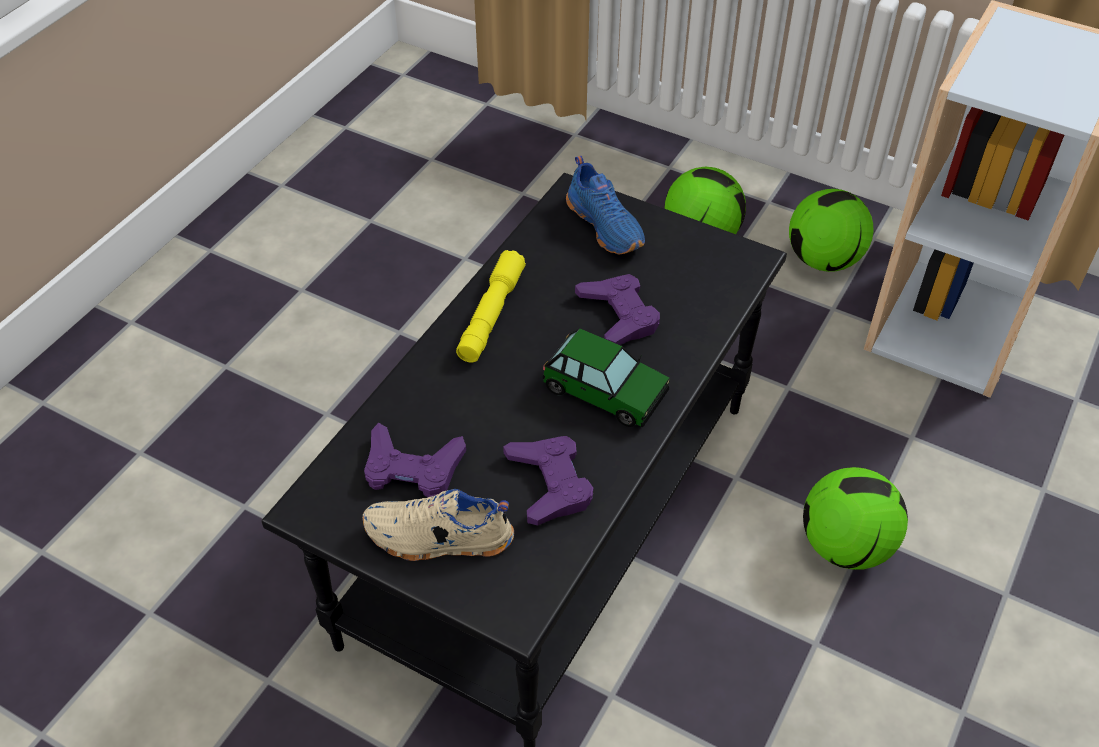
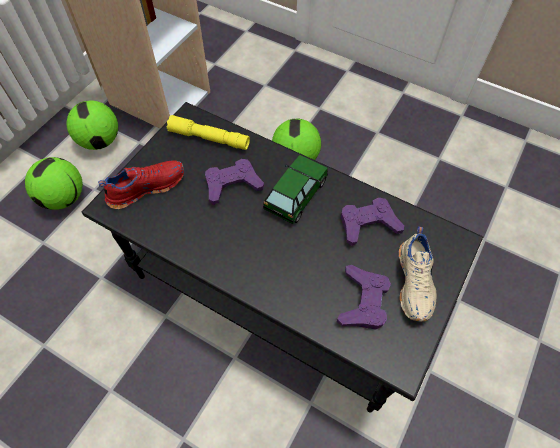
camera: 90 degrees left, 10 degrees up
(491, 315) = (226, 257): yellow flashlight -> yellow flashlight (209, 138)
(607, 225) = (146, 187): blue shoe -> red shoe

